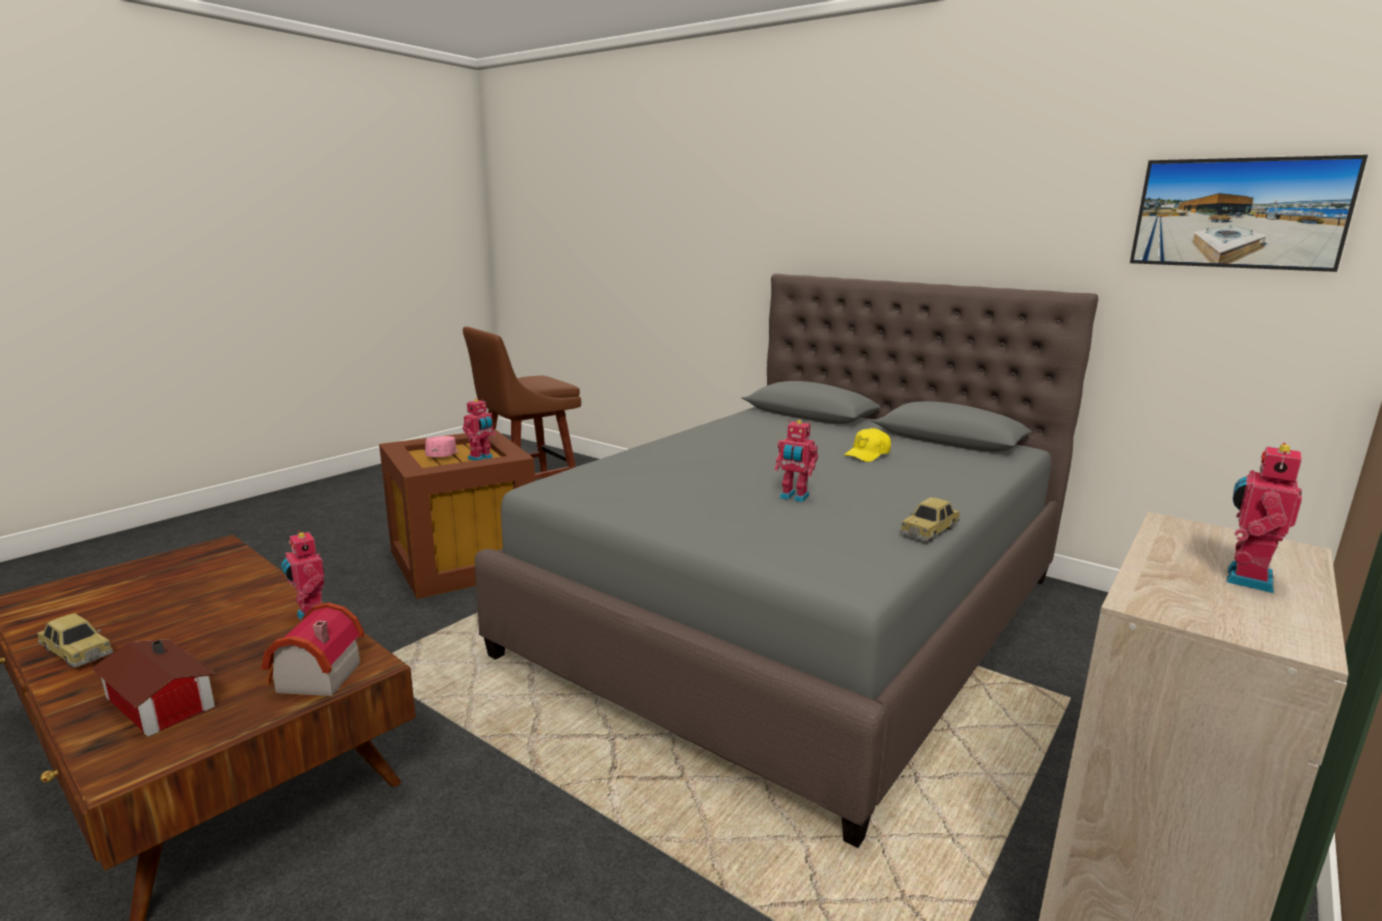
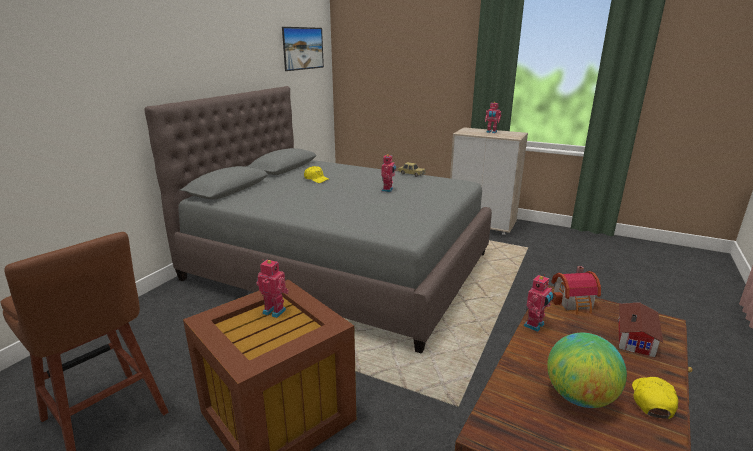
camera: 100 degrees left, 5 degrees up
(76, 652) = (652, 400): toy car -> yellow cap
(166, 605) = (579, 397): none -> globe
(443, 455) = (263, 335): pink cap -> none

